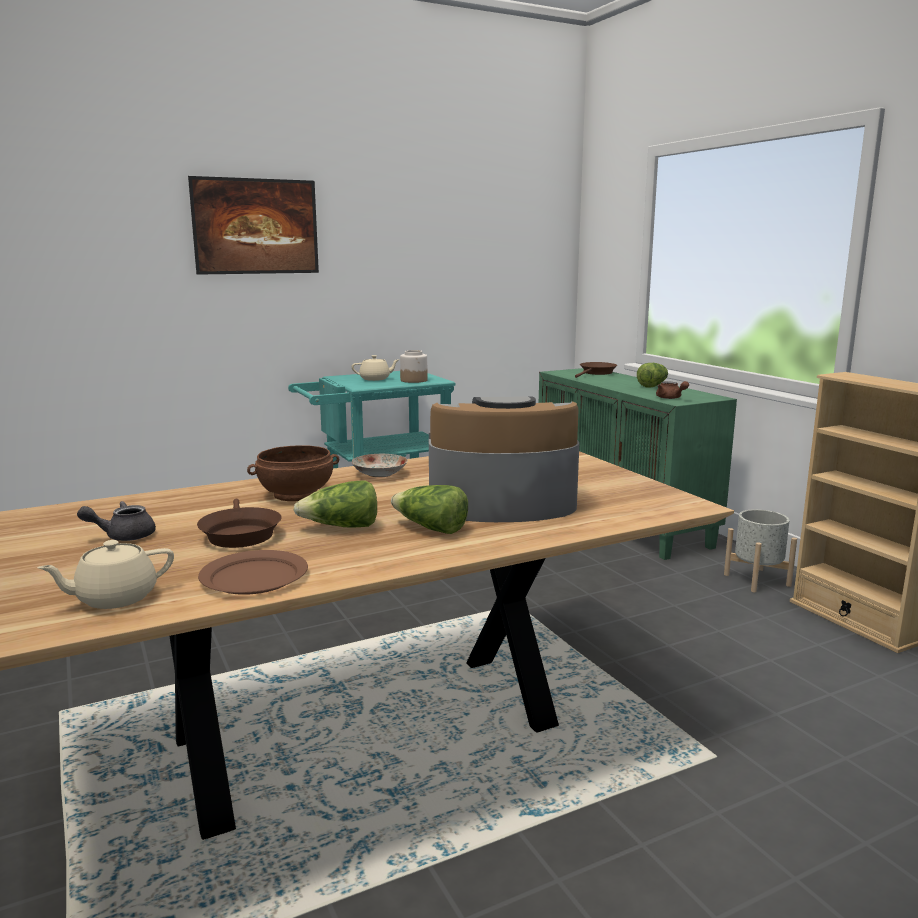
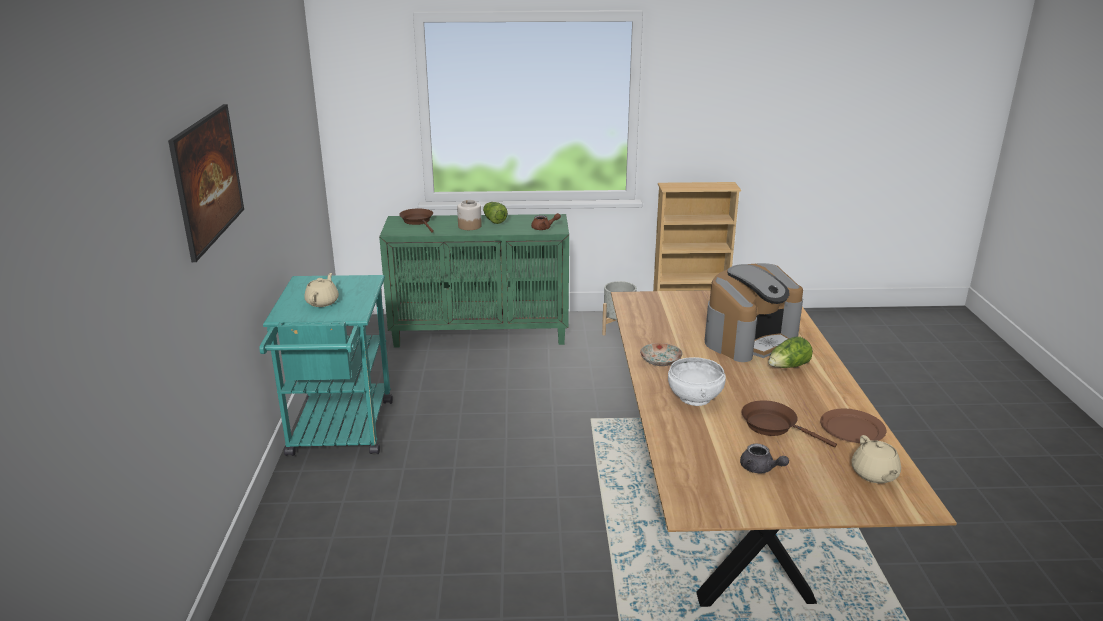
camera: 65 degrees left, 10 degrees up
(123, 536) = (760, 469): grey teapot -> grey teapot turned 45 degrees counterclockwise
(239, 534) = (773, 426): brown frying pan -> brown frying pan turned 150 degrees counterclockwise
(296, 495) = (695, 397): brown bowl -> white bowl
(341, 527) = (774, 392): lettuce -> none
(414, 380) = (355, 288): jar -> jar (469, 226)
(500, 503) = (749, 339): coffee machine -> coffee machine turned 150 degrees counterclockwise

